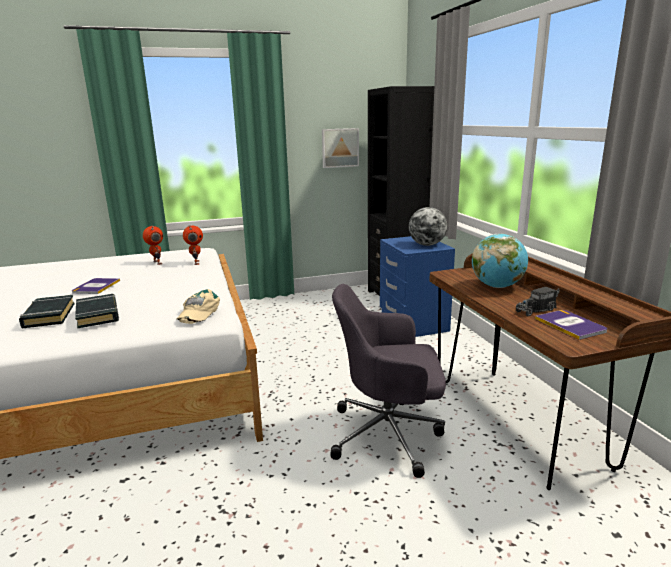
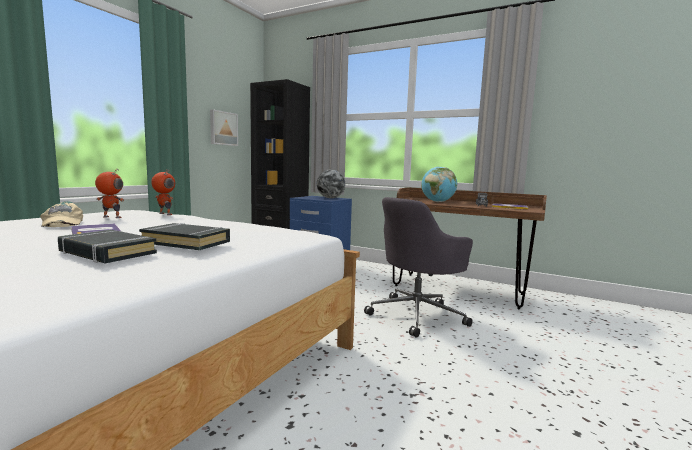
camera: 45 degrees left, 10 degrees down
(198, 312) = (289, 230): beige cap -> beige cap (61, 222)

